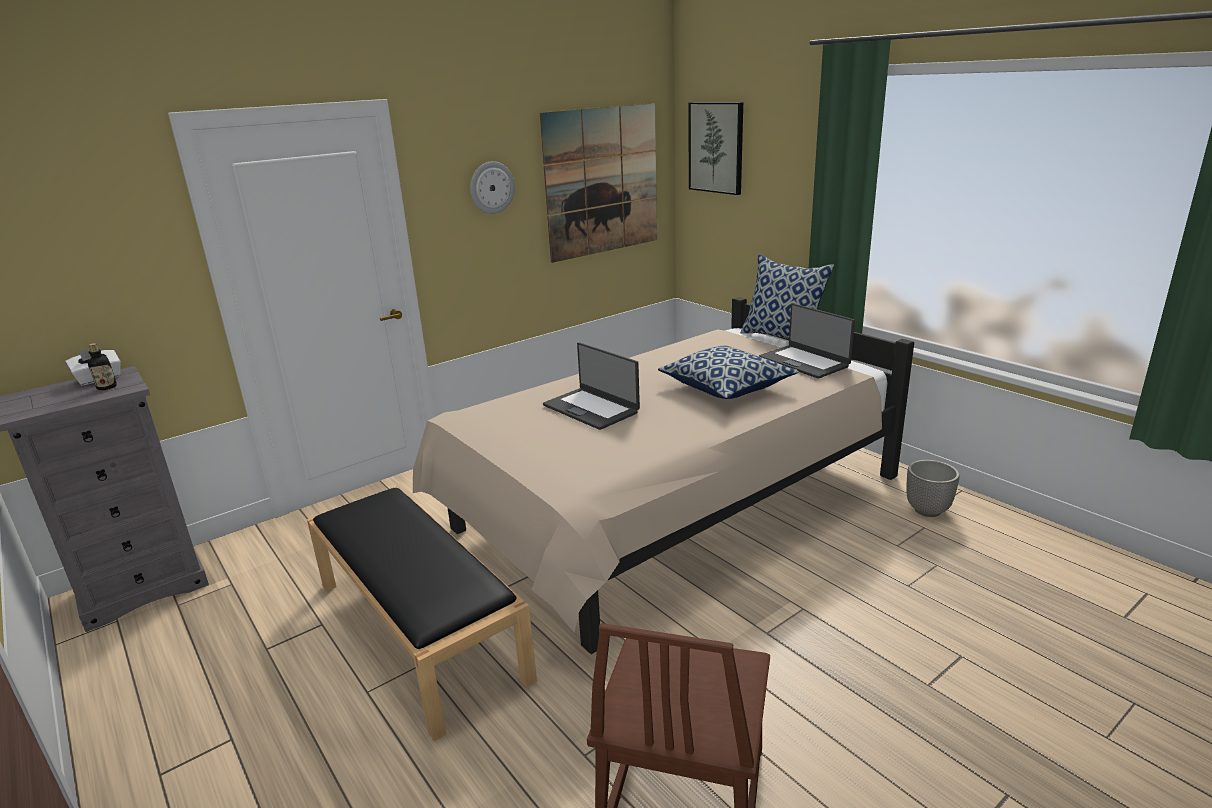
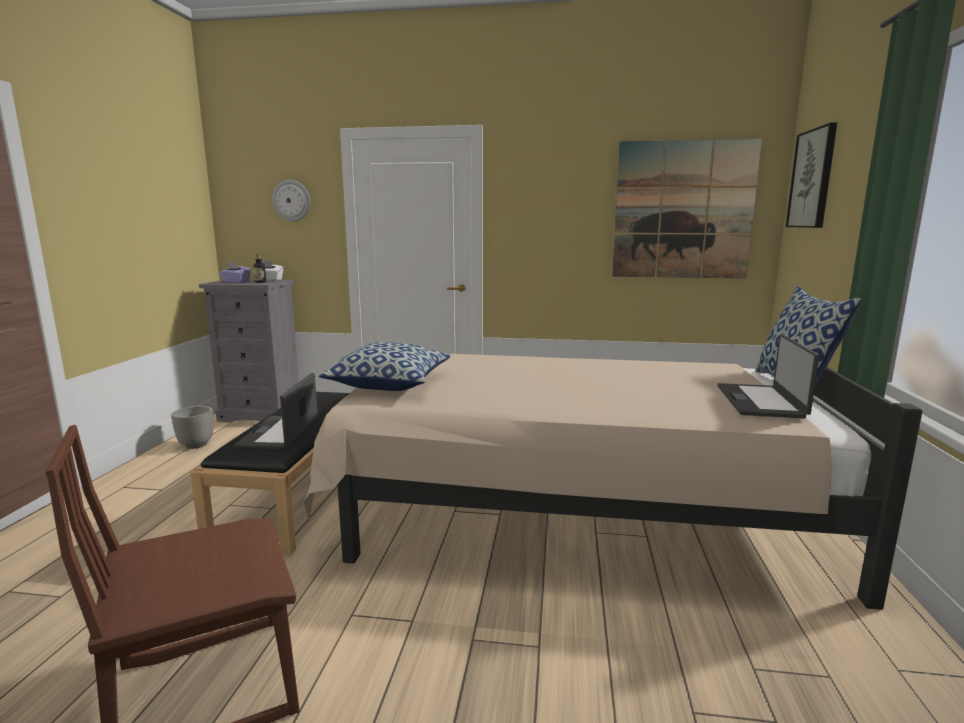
camera: 45 degrees right, 10 degrees down
(58, 400) = (236, 282): none -> purple tissue box
(491, 187) = (562, 202): wall clock -> wall clock (292, 200)
(591, 408) = (492, 372): laptop -> laptop (280, 433)
(726, 387) = (628, 393): pillow -> pillow (389, 384)
(927, 510) = (868, 663): planter -> planter (196, 445)

